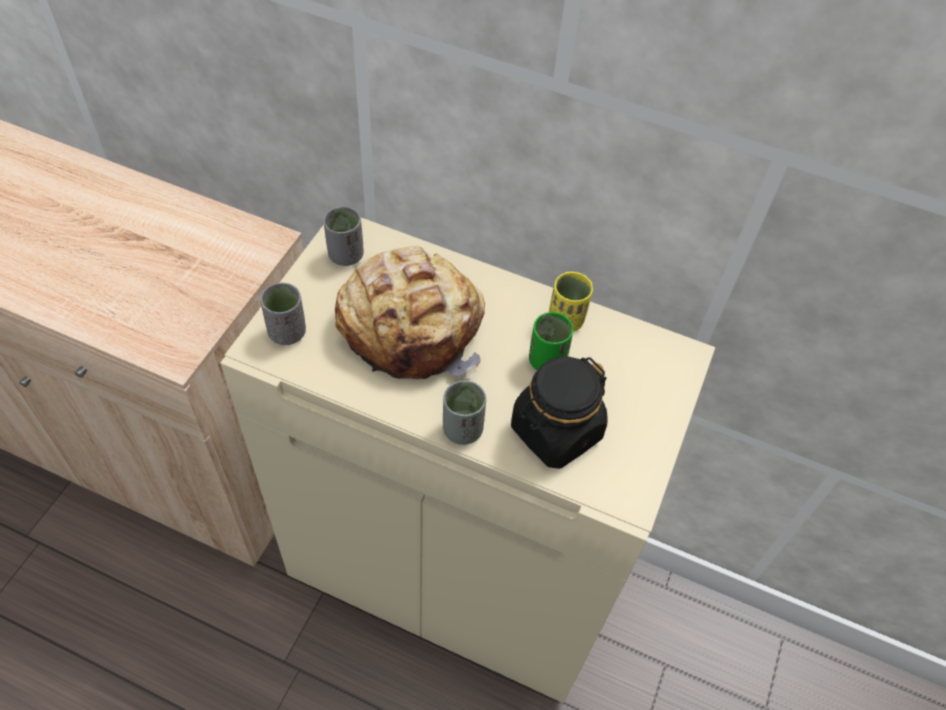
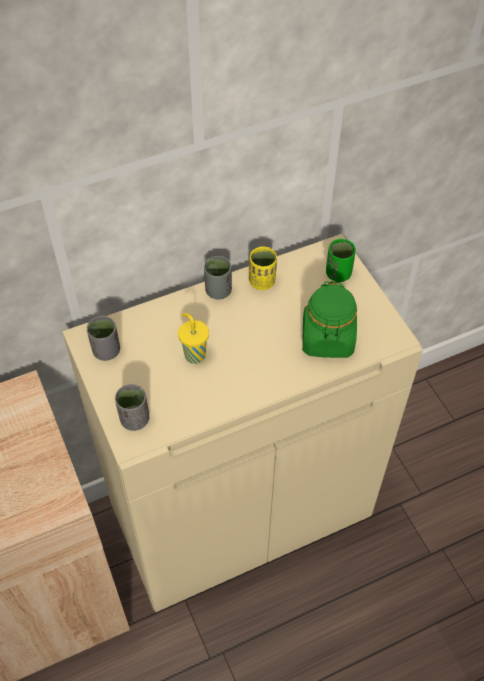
camera: 45 degrees left, 0 degrees up
(412, 326) = (194, 354): bread -> yellow cup
(462, 429) = (286, 379): grey cup -> grey cup (218, 291)
(546, 360) = (279, 310): green cup -> green cup (338, 274)
(555, 432) = (327, 339): black jar -> green jar

